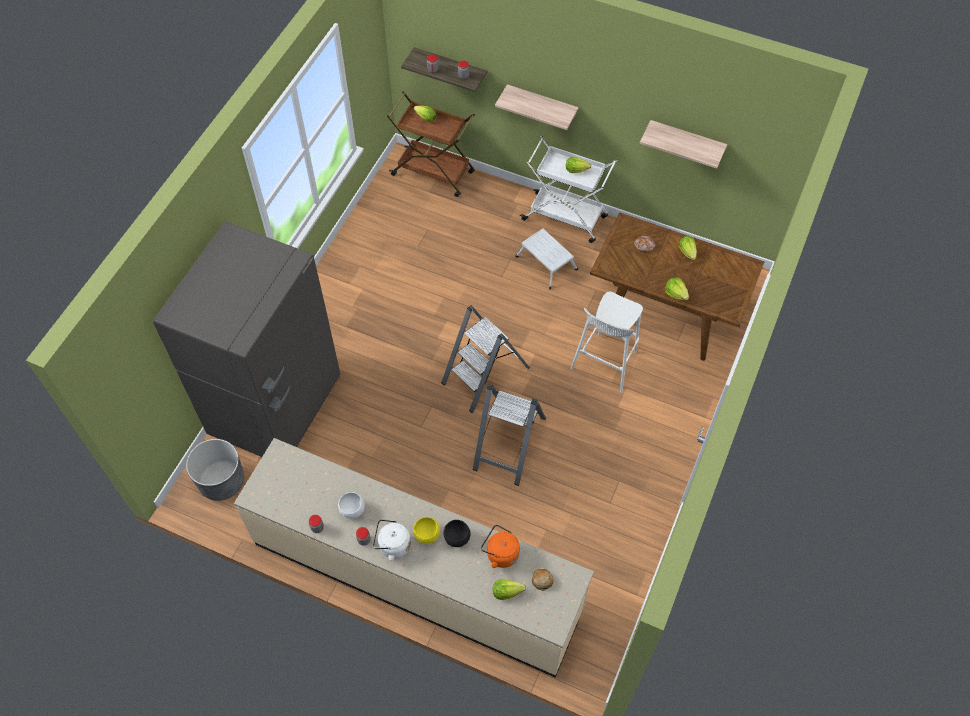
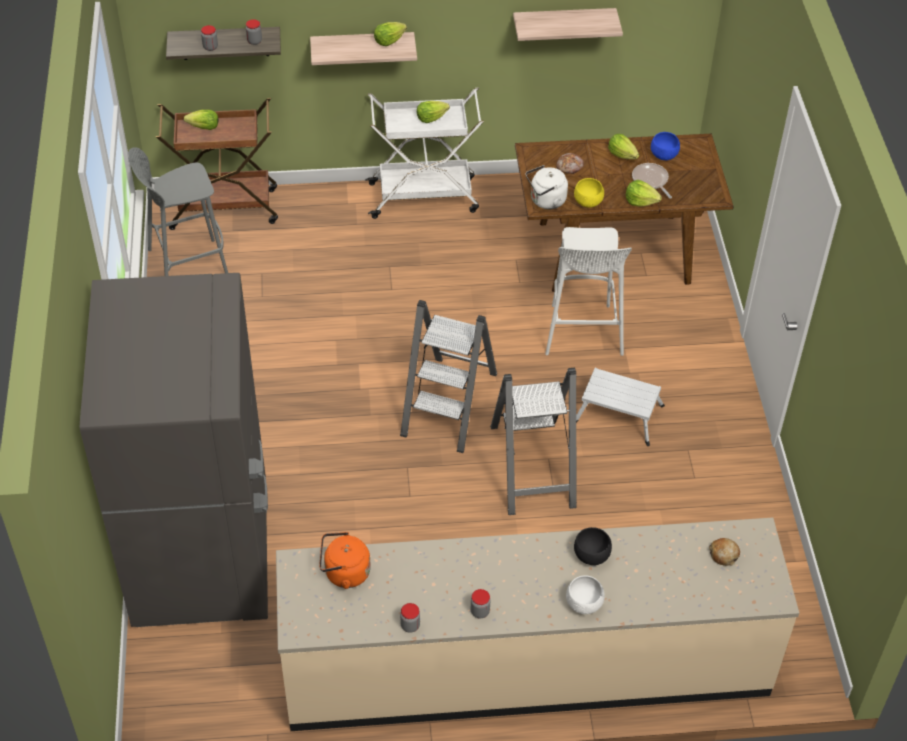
camera: 30 degrees left, 10 degrees down
(222, 481) = (189, 677): grey planter -> none
(353, 510) = (441, 585): white bowl -> white bowl (585, 605)
(385, 205) = (186, 266): none -> grey stool
(392, 545) = (519, 601): white kettle -> white kettle (546, 201)
(427, 535) = (554, 569): yellow bowl -> yellow bowl (588, 203)
(500, 553) = (654, 549): orange kettle -> orange kettle (344, 573)
(506, 592) = (692, 586): lettuce -> lettuce (389, 41)
(546, 263) = (436, 253): white step ladder -> white step ladder (619, 414)
(694, 280) = (651, 180): none -> frying pan
(717, 265) = (664, 156): none -> blue bowl

